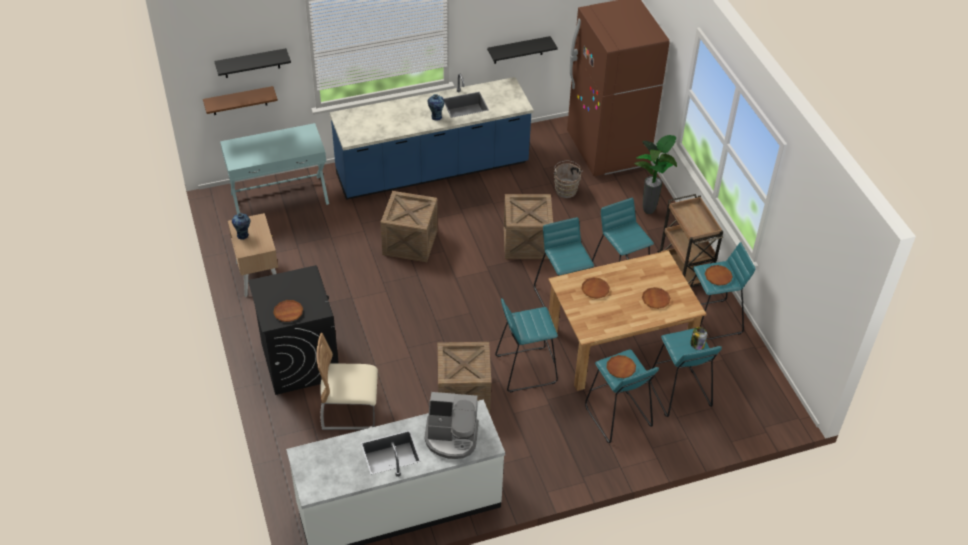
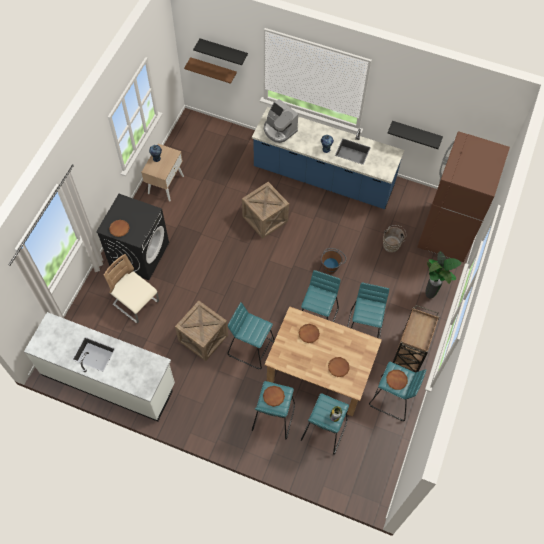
camera: 40 degrees right, 15 degrees up
(279, 198) = (221, 141): turquoise console table -> none
(451, 438) = (131, 370): coffee machine -> coffee machine (279, 130)
(526, 242) = (332, 265): crate -> brown bucket

